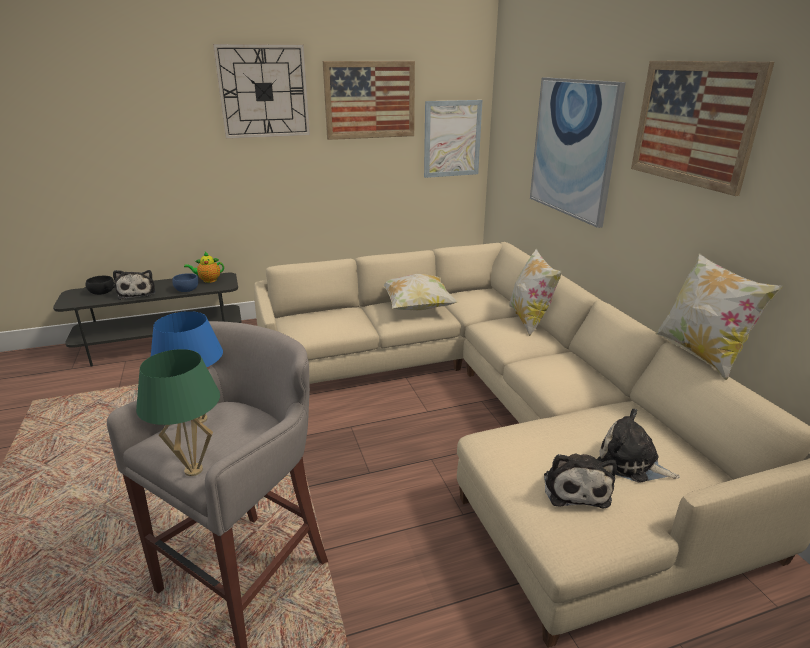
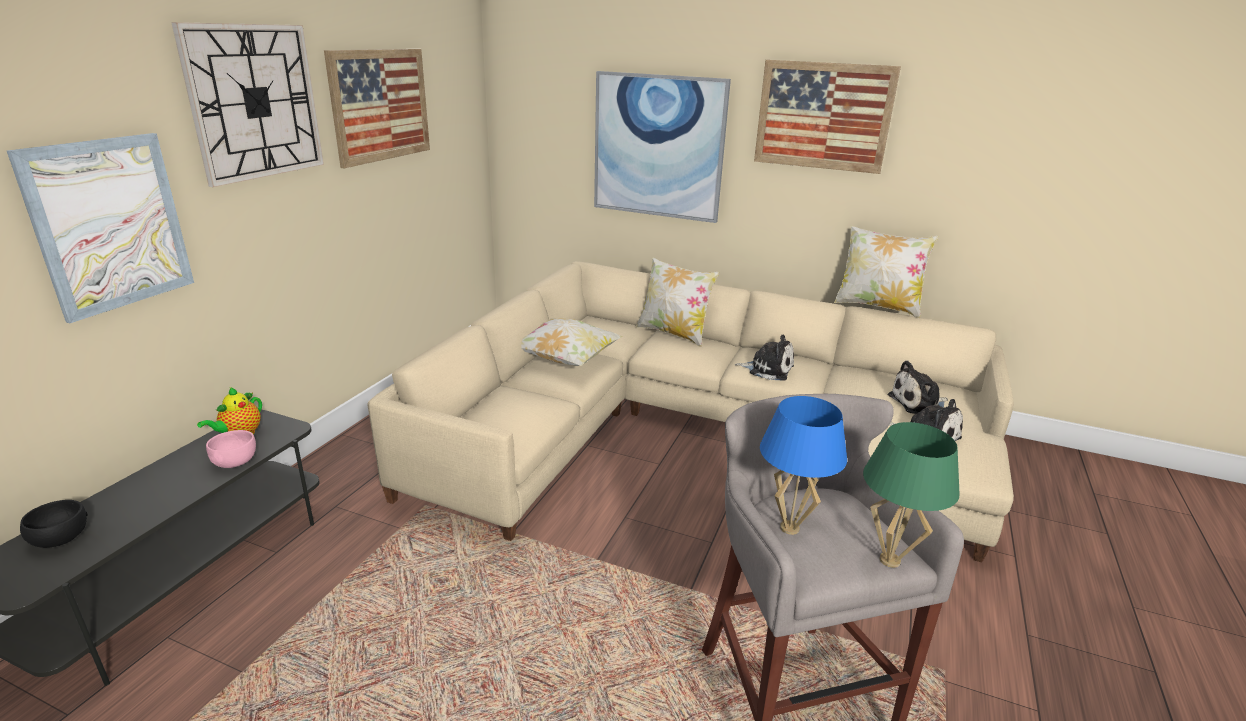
camera: 50 degrees left, 0 degrees up
(137, 293) = (148, 504): plush toy -> plush toy (768, 369)
(187, 289) = (235, 461): blue bowl -> pink bowl
(452, 139) = (460, 148): picture -> picture (110, 224)

